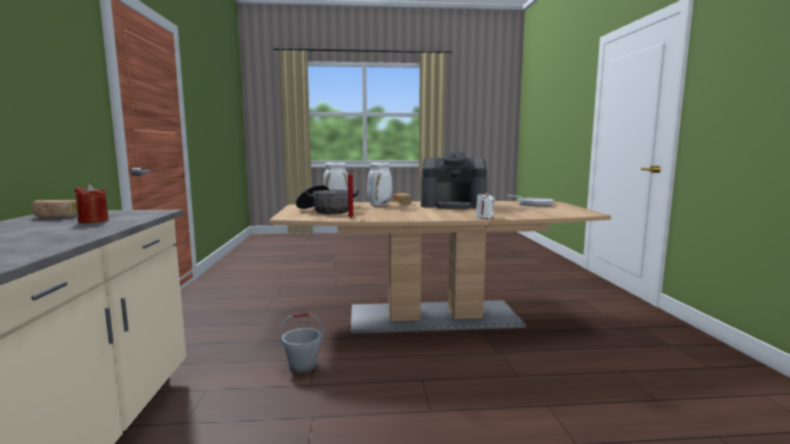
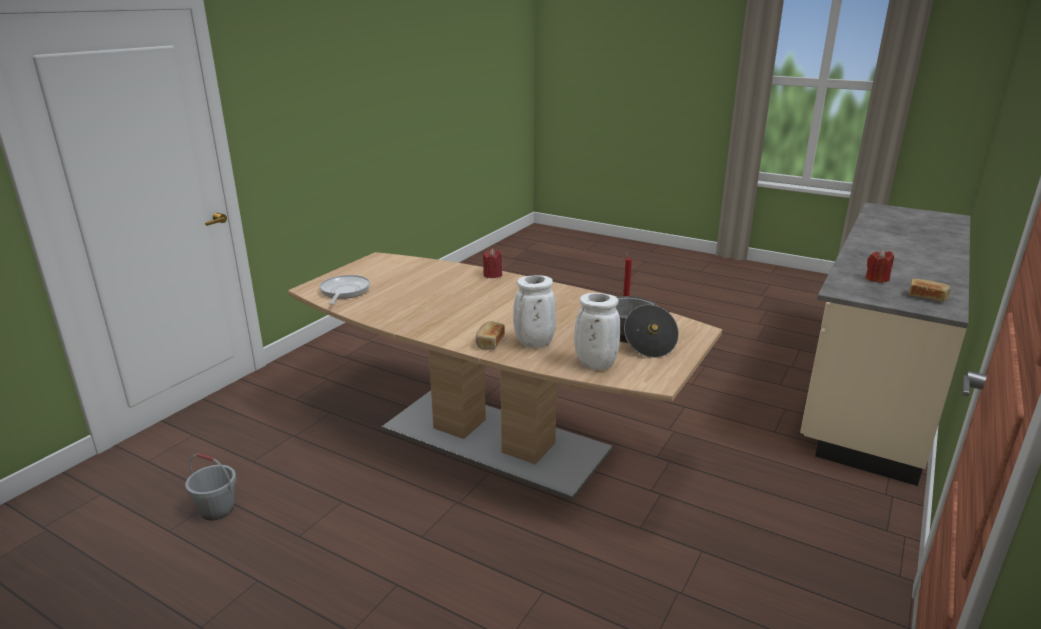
camera: 145 degrees left, 15 degrees up
(303, 366) = (683, 425): grey bucket -> grey bucket (217, 510)
(453, 205) = (441, 315): coffee machine -> none
(484, 217) = (492, 275): white candle -> red candle

